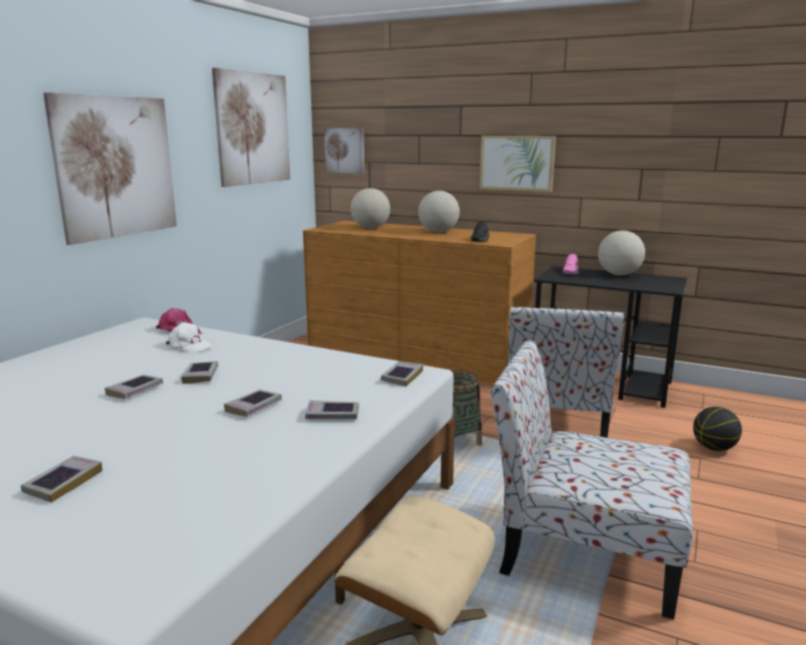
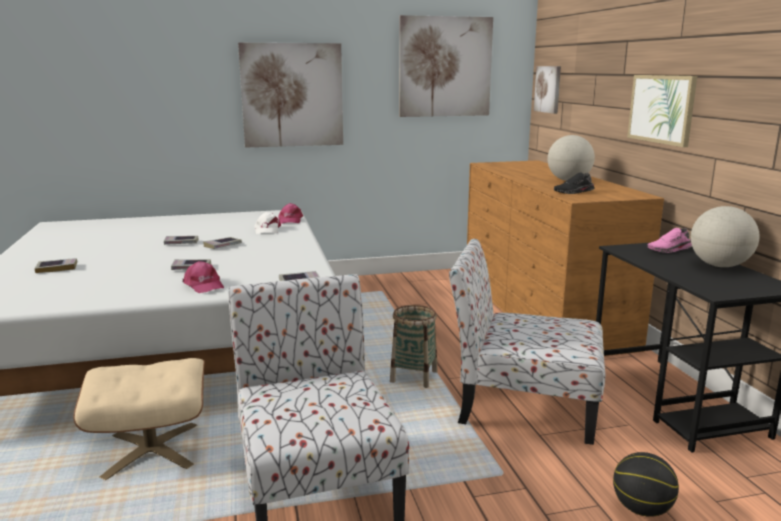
camera: 50 degrees right, 0 degrees up
(332, 415) = (203, 285): book -> pink cap
(370, 228) = (527, 168): globe -> none
(553, 425) = (523, 406): chair -> chair turned 45 degrees clockwise

